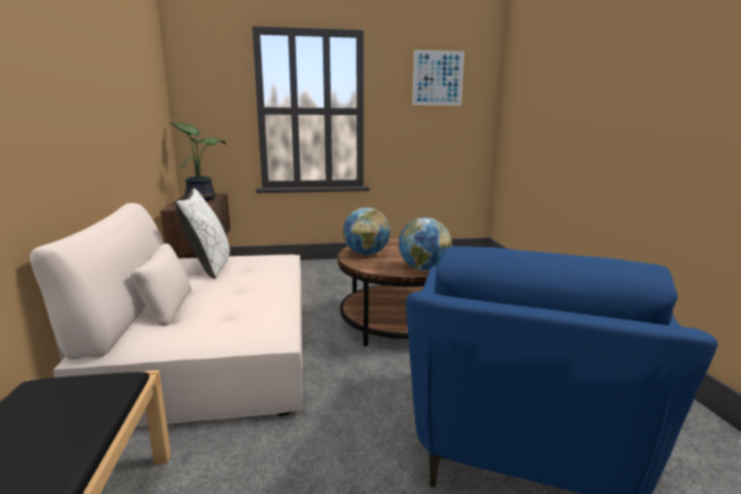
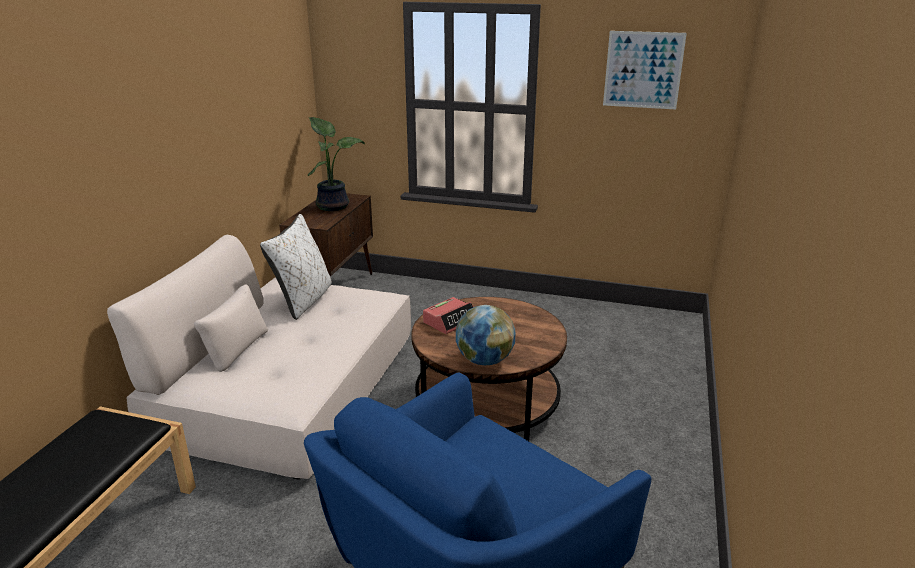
camera: 25 degrees right, 10 degrees up
(366, 254) = (450, 321): globe -> alarm clock

